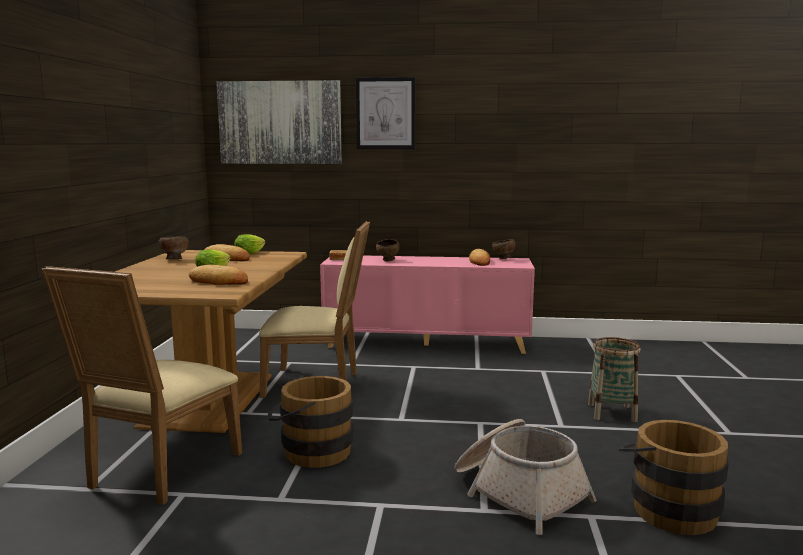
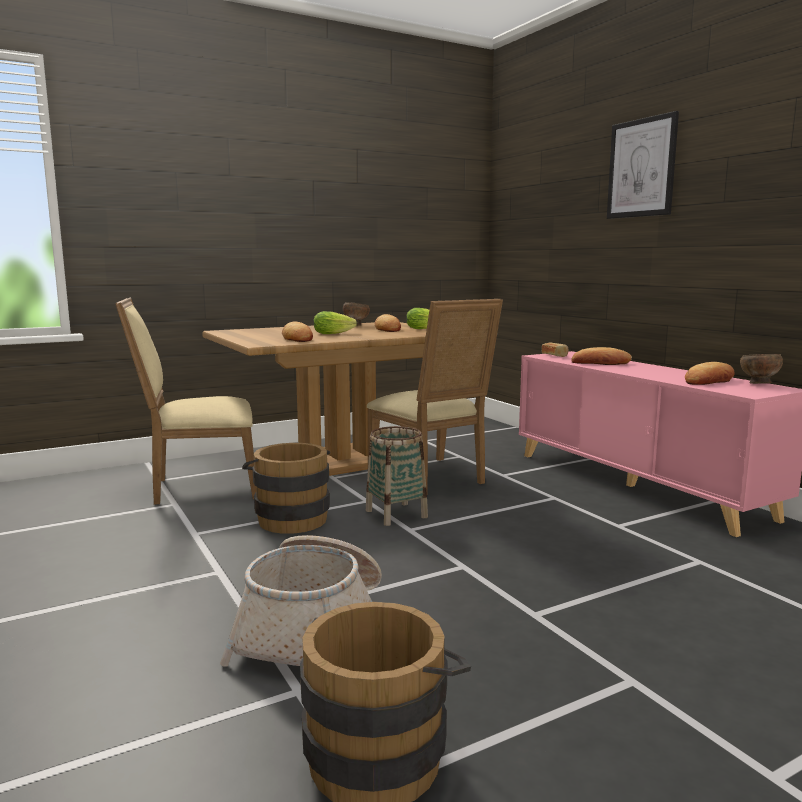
camera: 55 degrees right, 0 degrees up
(280, 122) = (543, 192): picture -> none
(388, 260) = (600, 363): brown bowl -> bread
(612, 412) = (648, 641): basket -> basket (396, 514)

